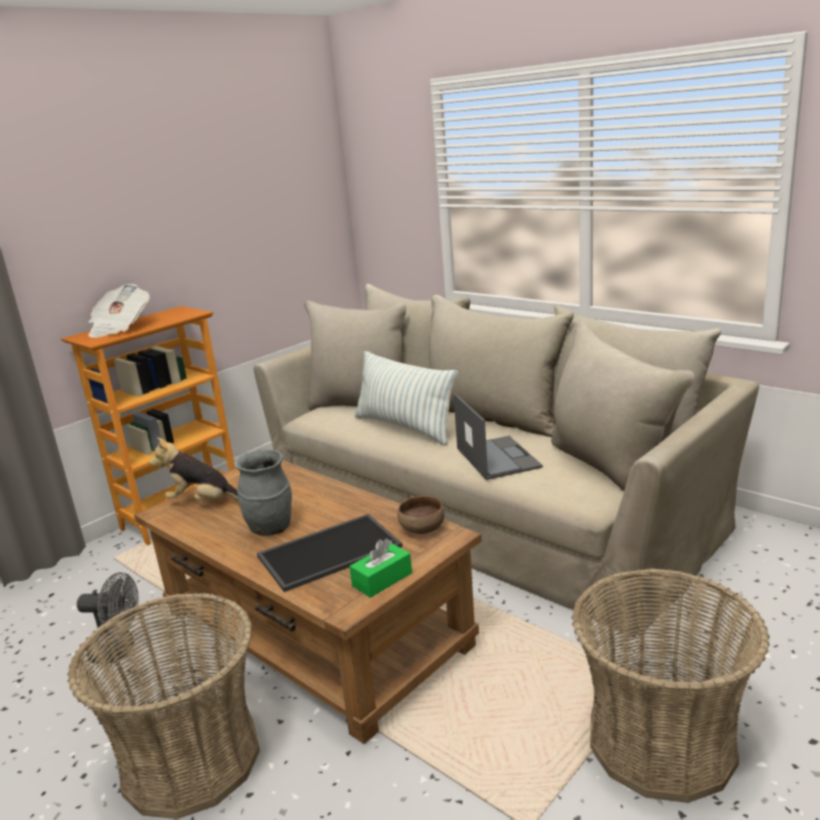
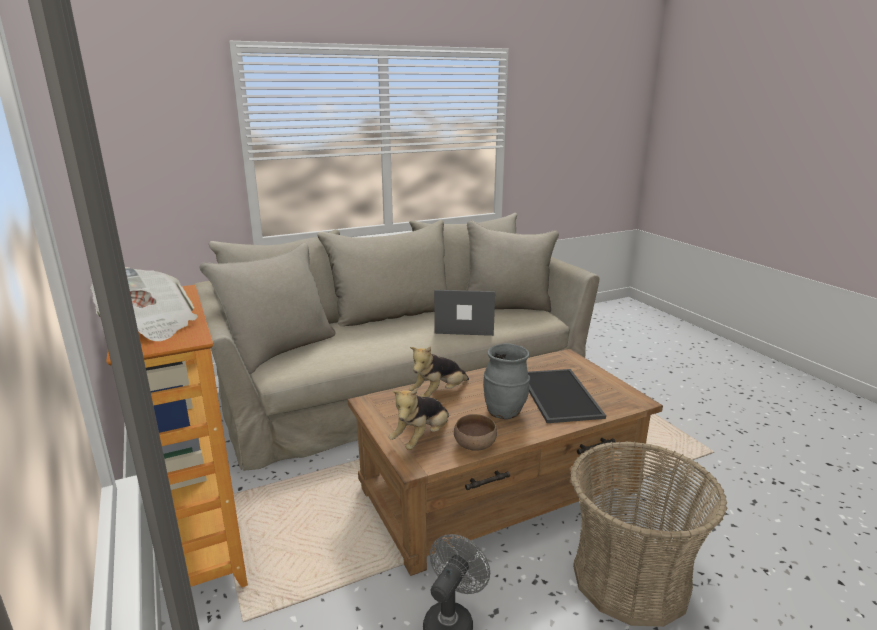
camera: 70 degrees left, 0 degrees up
(294, 487) = (439, 394): none -> plush toy
(382, 579) = (608, 384): green tissue box -> none
(405, 427) = (370, 341): pillow -> none
(421, 529) = (552, 362): brown bowl -> brown bowl (475, 446)
(660, 741) = (662, 402): basket -> none

